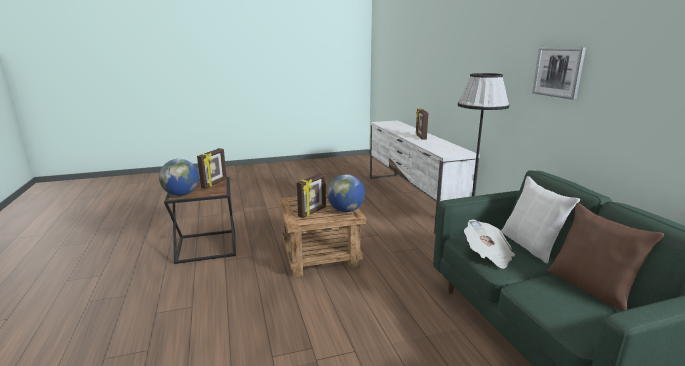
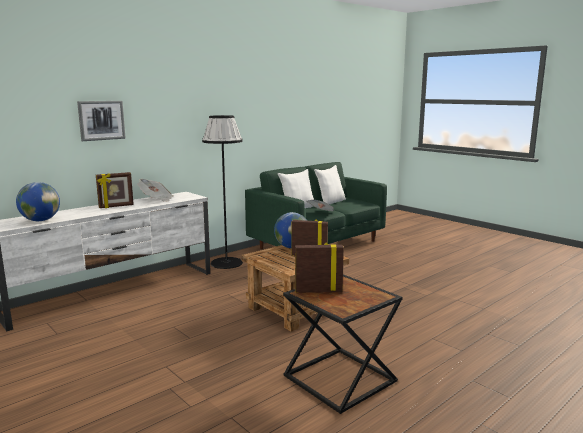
camera: 115 degrees left, 5 degrees down
(181, 194) = (373, 295): globe -> globe (40, 220)
(441, 145) = (156, 199): none -> newspaper
(558, 72) = (240, 110): picture -> picture (101, 120)
(591, 288) = (330, 202): brown pillow -> white pillow

